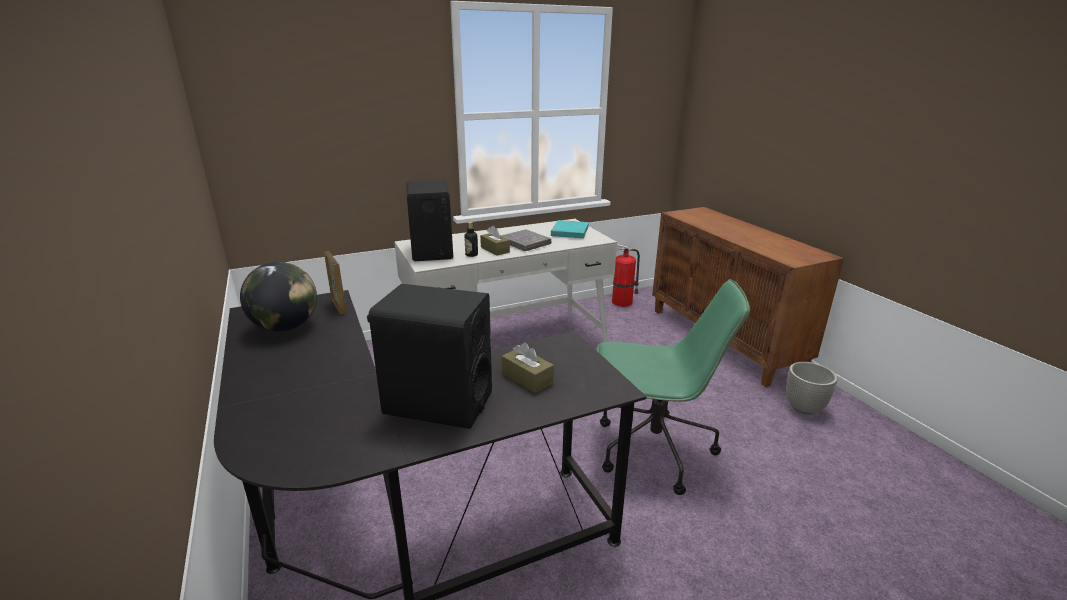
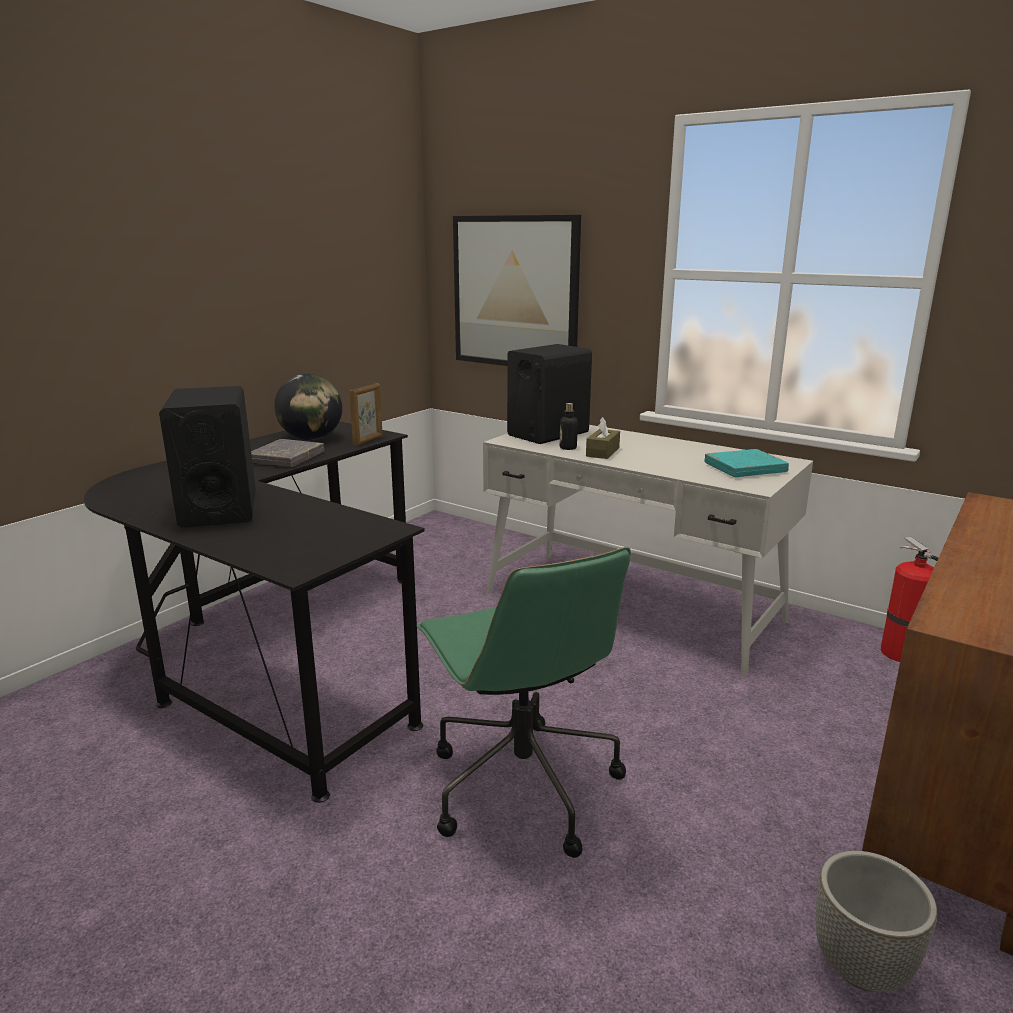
camera: 60 degrees right, 5 degrees down
(321, 144) = (515, 292): none -> picture
(525, 243) = (652, 458): grey book -> grey book (286, 458)
(527, 378) = (289, 528): brown tissue box -> none

